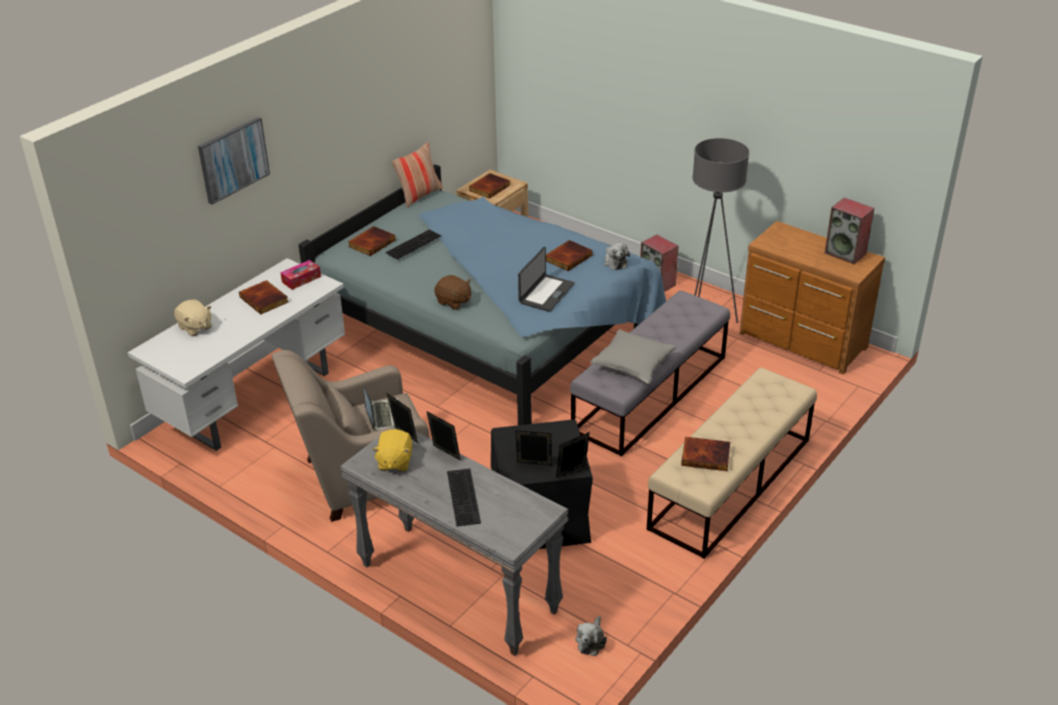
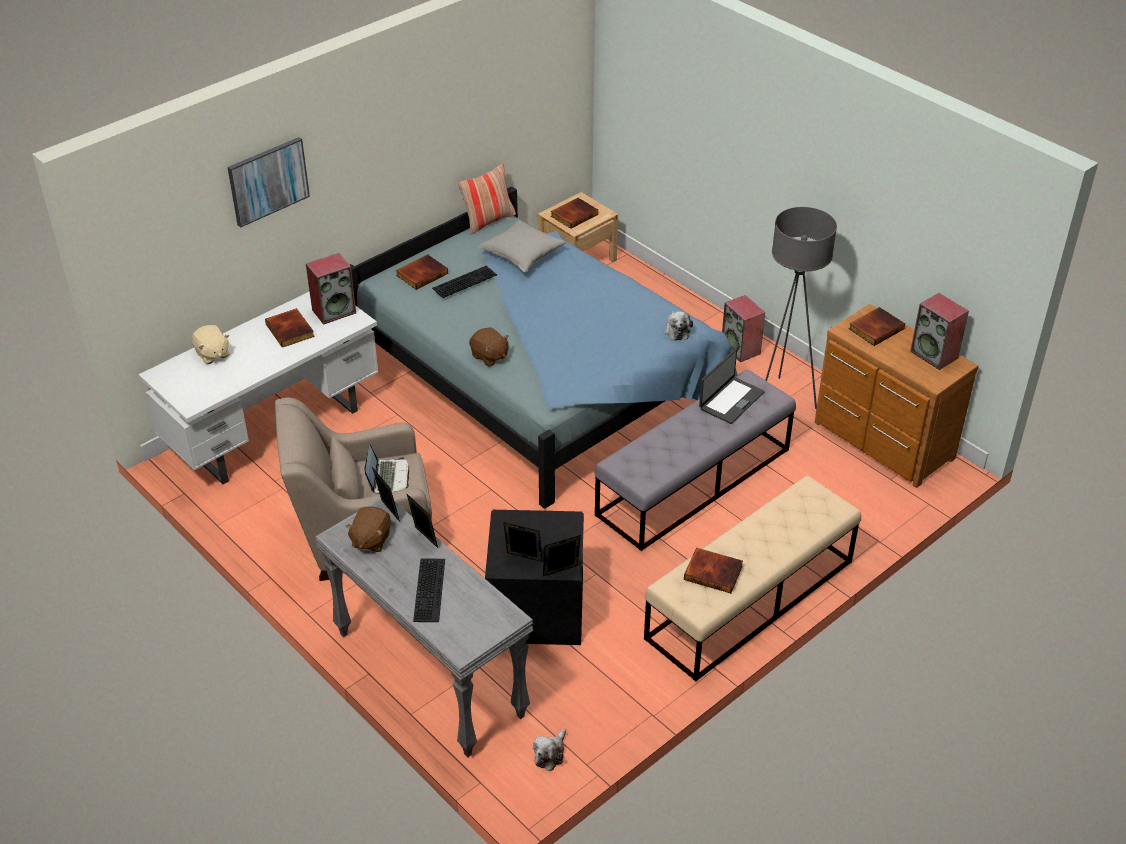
camera: 10 degrees right, 5 degrees up
(301, 279) = (334, 311): tissue box -> speaker
(394, 462) = (370, 540): yellow plush toy -> brown plush toy
(546, 293) = (590, 359): laptop -> laptop (730, 400)
(568, 257) = (627, 318): book -> book (875, 328)
(632, 364) = (667, 453): grey pillow -> grey pillow (522, 254)

